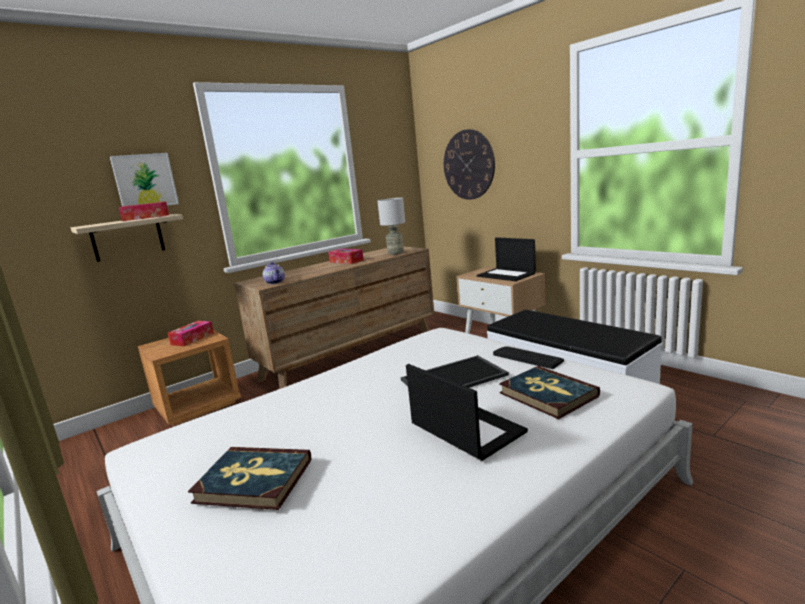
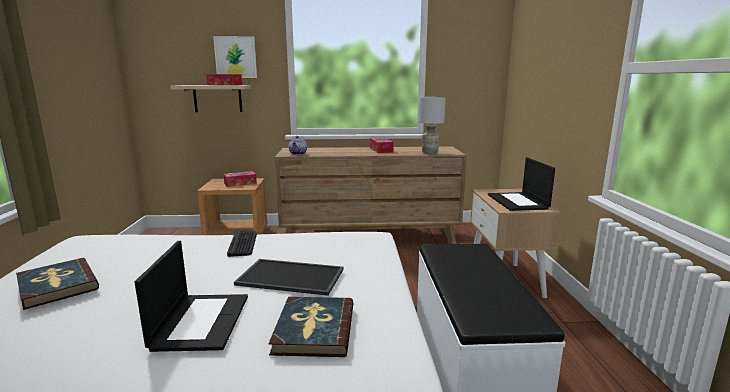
camera: 35 degrees right, 0 degrees up
(468, 165) = (540, 71): wall clock -> none
(528, 357) = (383, 288): keyboard -> keyboard (243, 243)

